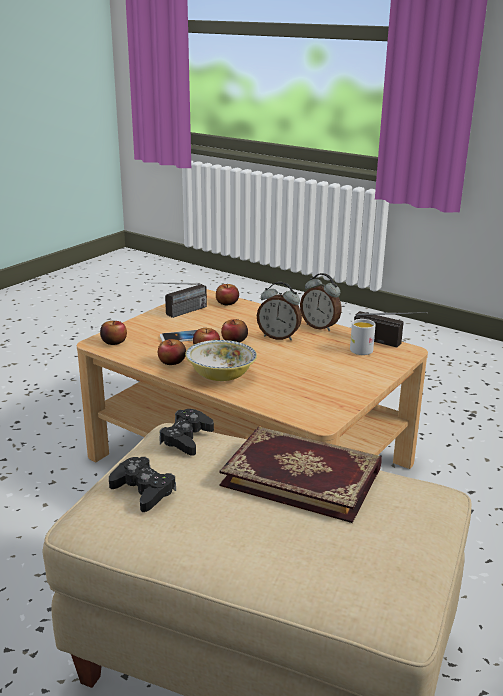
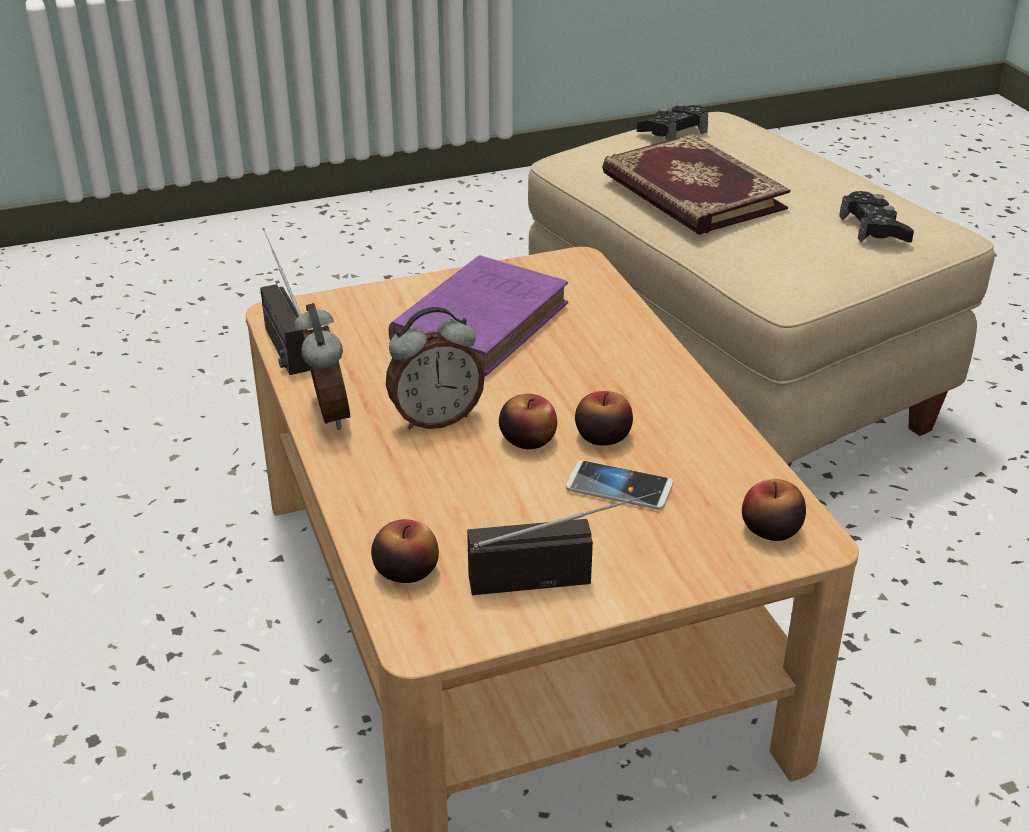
camera: 145 degrees left, 10 degrees up
(172, 362) = (691, 429): apple -> none
(186, 438) = (784, 264): black game controller -> black game controller (673, 132)
(221, 375) = (632, 372): bowl -> none
(279, 337) = (435, 418): alarm clock -> alarm clock turned 105 degrees clockwise
(317, 375) = (483, 322): none -> purple book
(360, 348) = (343, 343): white mug -> none

